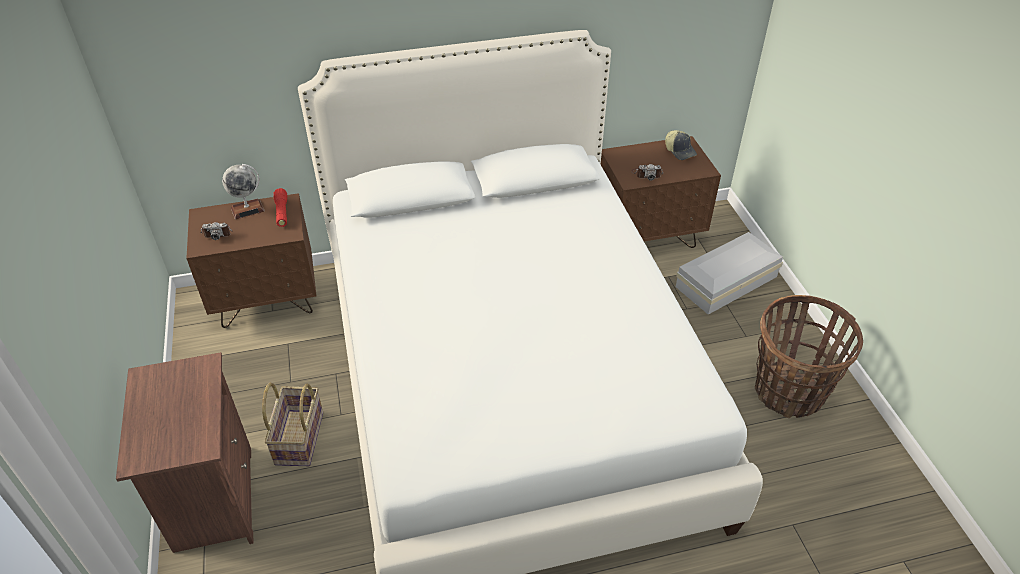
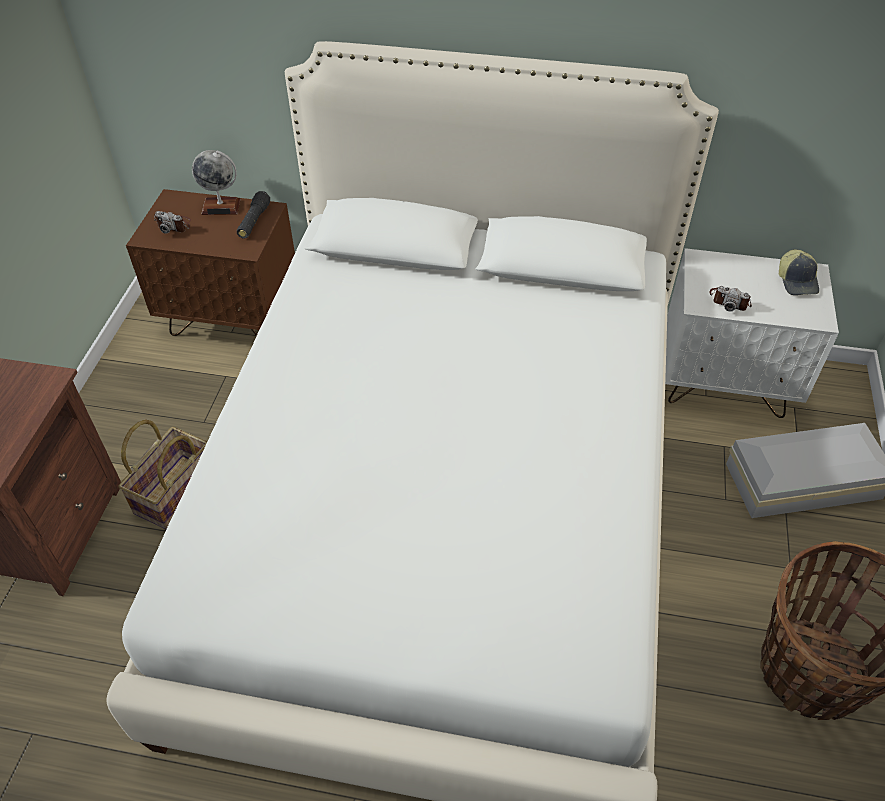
camera: 25 degrees right, 5 degrees up
(282, 213) = (254, 221): red flashlight -> black flashlight
(648, 237) = (724, 384): brown nightstand -> white nightstand

